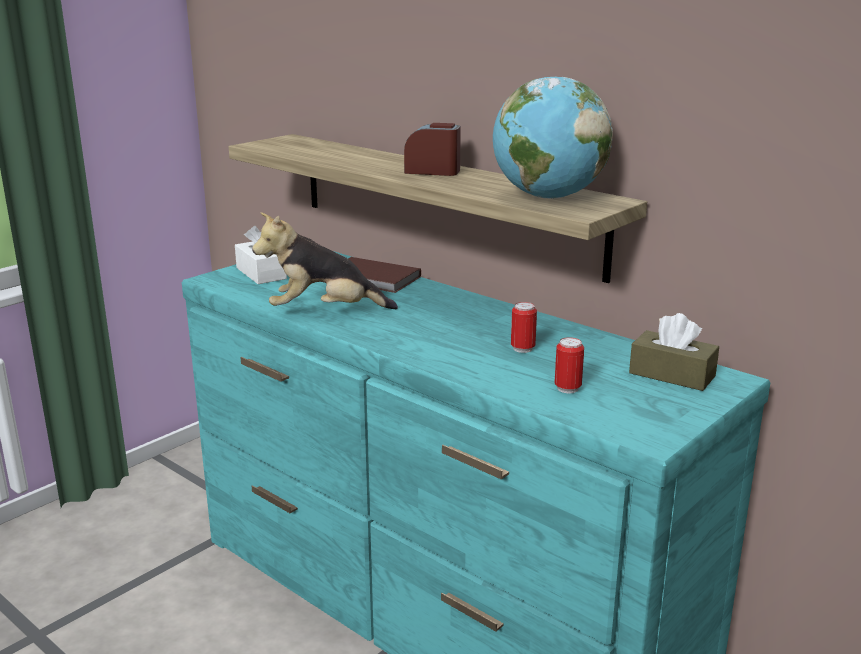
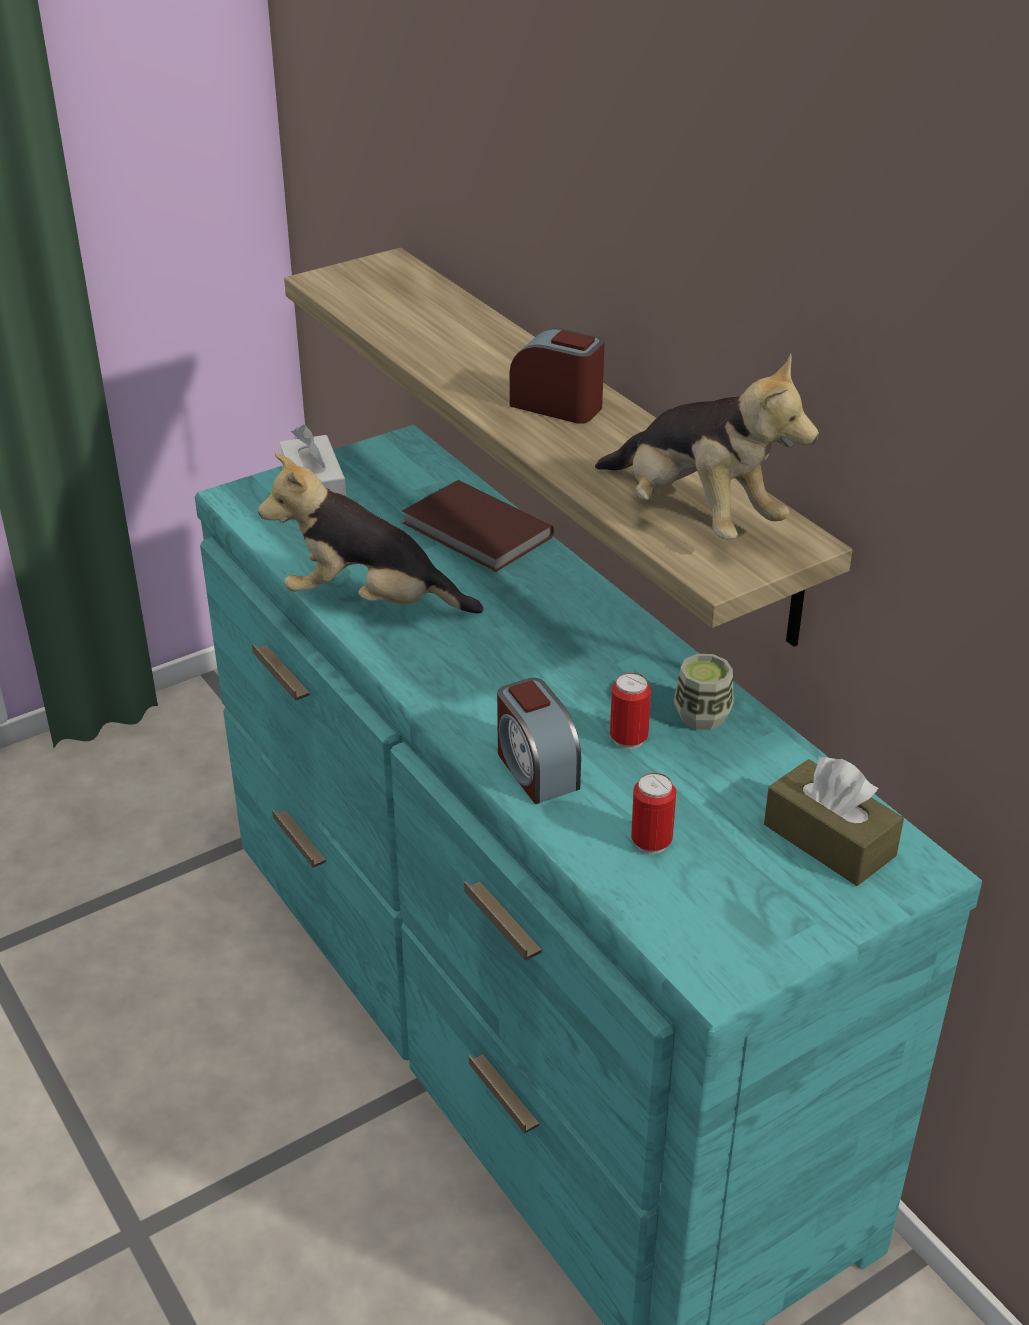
camera: 15 degrees right, 15 degrees up
(474, 367) = (535, 769): none -> alarm clock
(548, 197) = (695, 516): globe -> plush toy
(559, 335) = (702, 716): none -> cup

